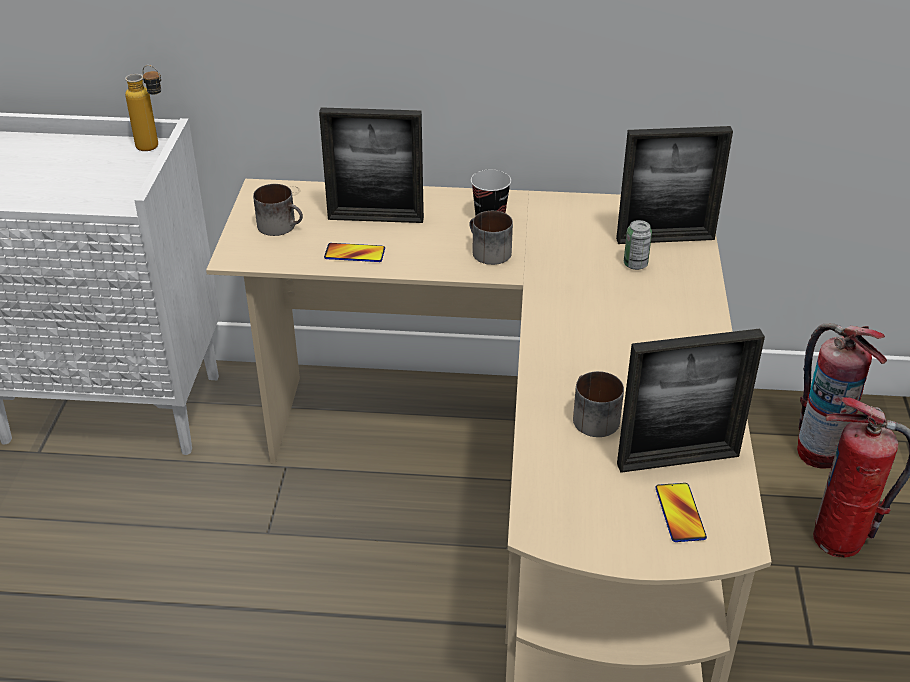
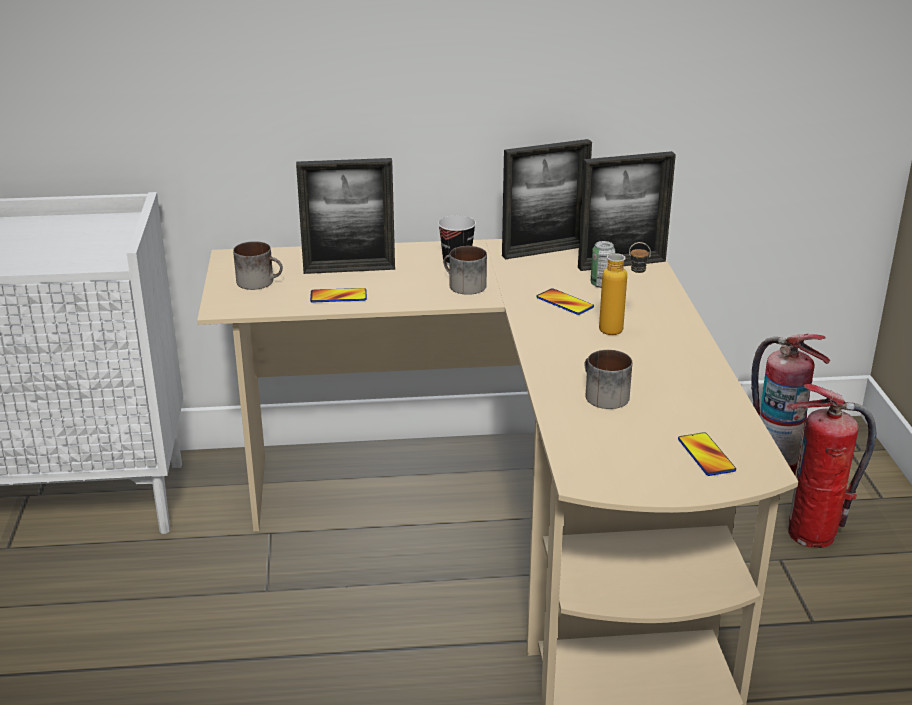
camera: 10 degrees left, 10 degrees down
(155, 148) = (127, 220): bottle -> bottle (621, 331)
(588, 286) = (564, 303): none -> phone
(678, 460) = (690, 418): picture frame -> picture frame (544, 251)

